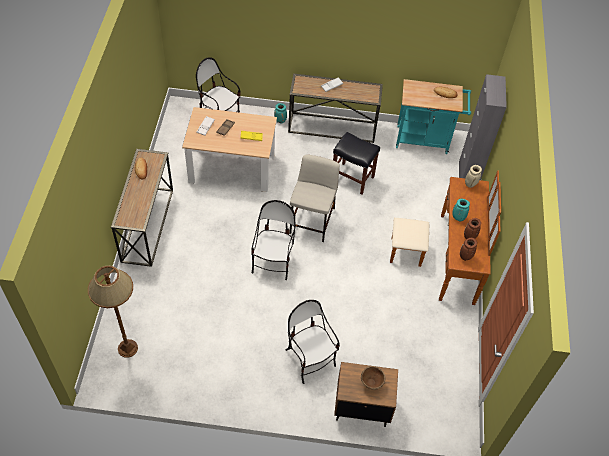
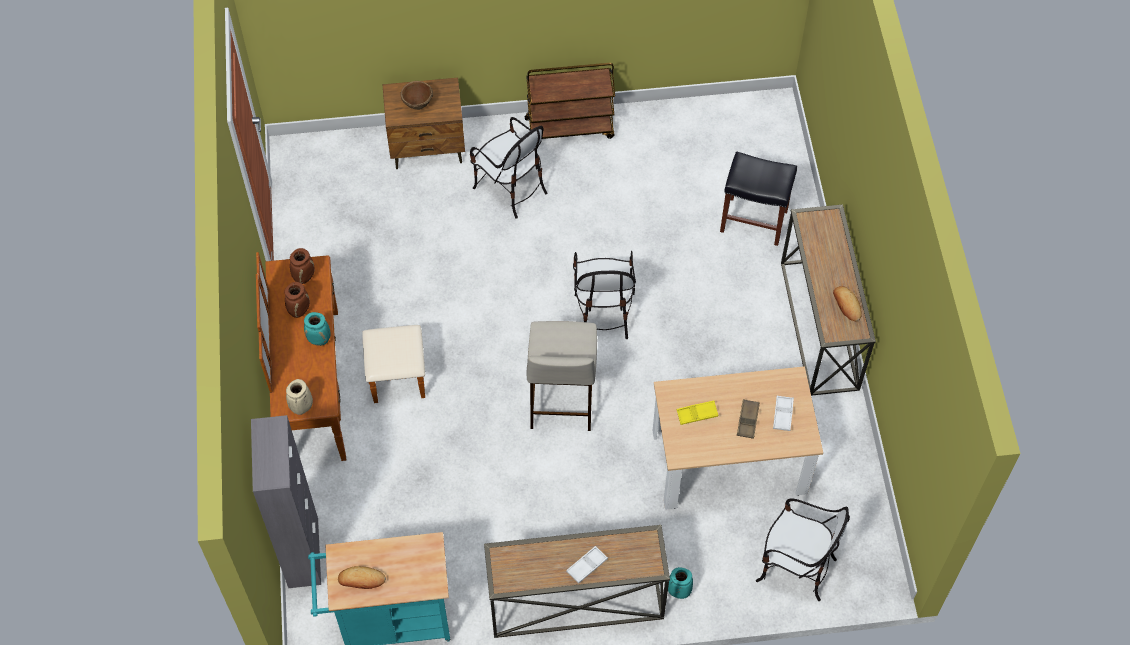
camera: 170 degrees right, 5 degrees up
(127, 348) = (758, 149): brown floor lamp -> none
(253, 398) = (570, 127): none -> brown cart
(351, 178) = (514, 495): black stool -> black stool (755, 220)

